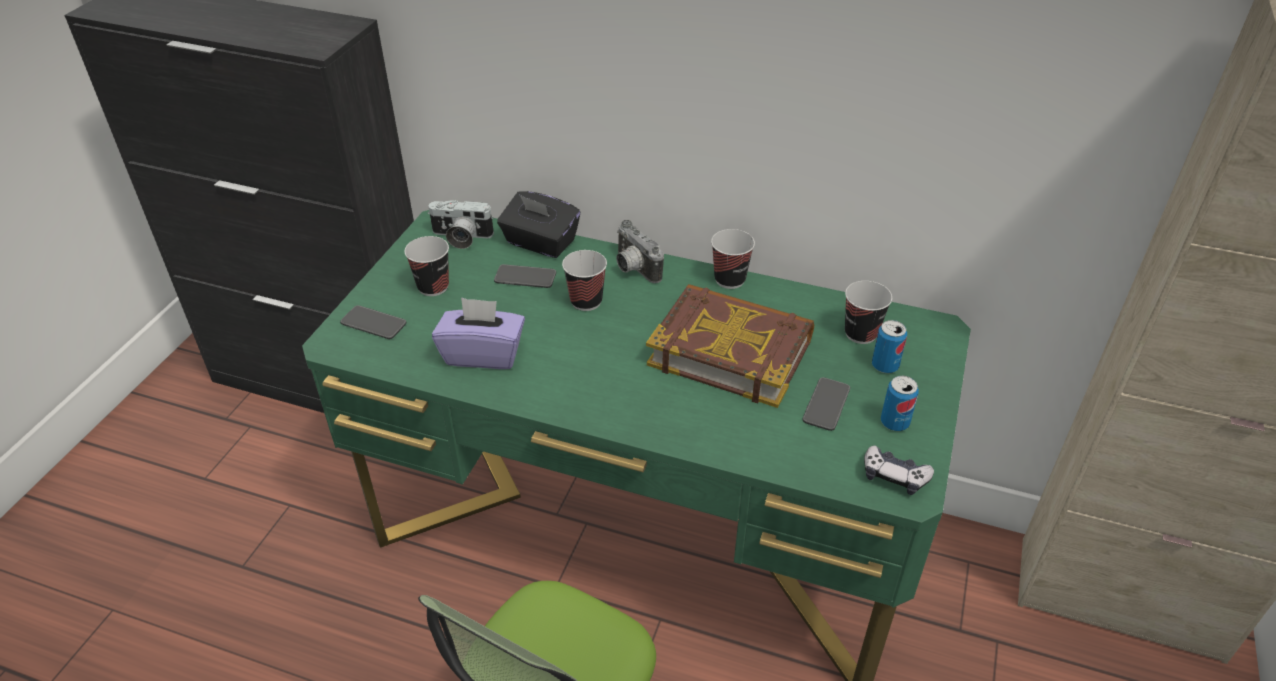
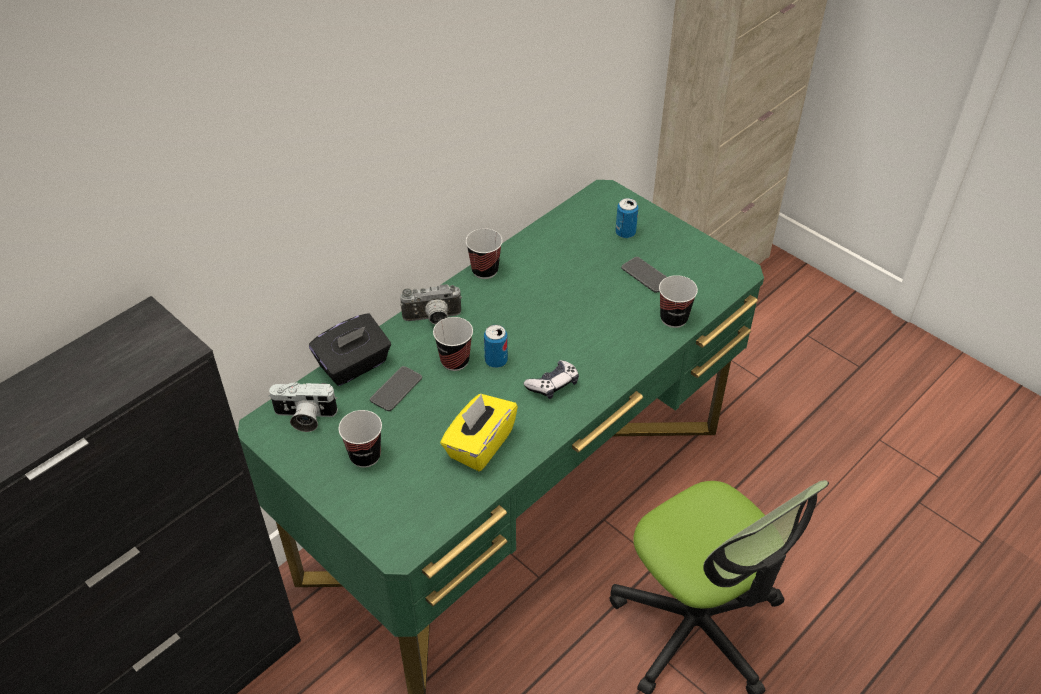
camera: 65 degrees left, 5 degrees up
(373, 323) = (389, 511): phone -> none
(461, 237) = (304, 417): camera -> camera turned 60 degrees clockwise
(483, 354) = (479, 445): purple tissue box -> yellow tissue box
(730, 351) = (565, 300): book -> none
(860, 333) = (587, 230): cup -> cup (673, 318)
(894, 422) = (679, 252): can -> can (496, 361)
(894, 476) = (723, 272): game controller -> game controller (553, 384)

